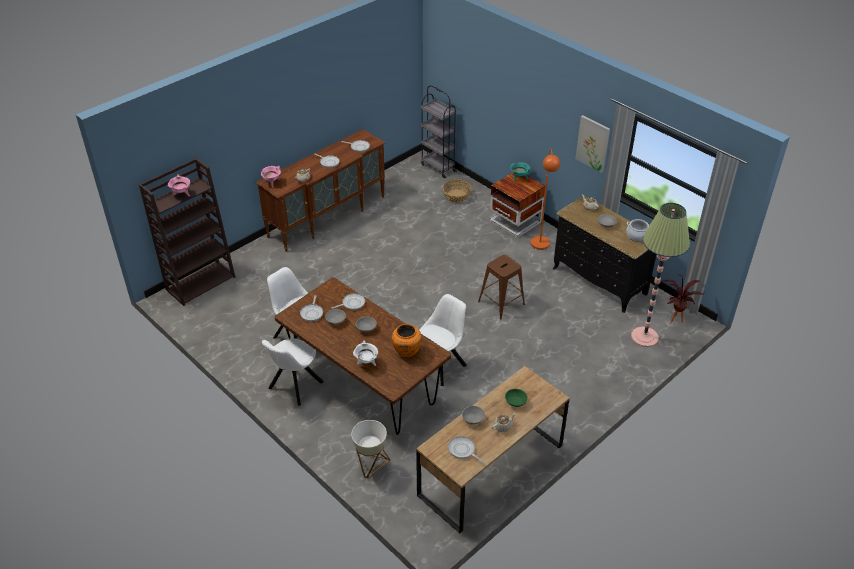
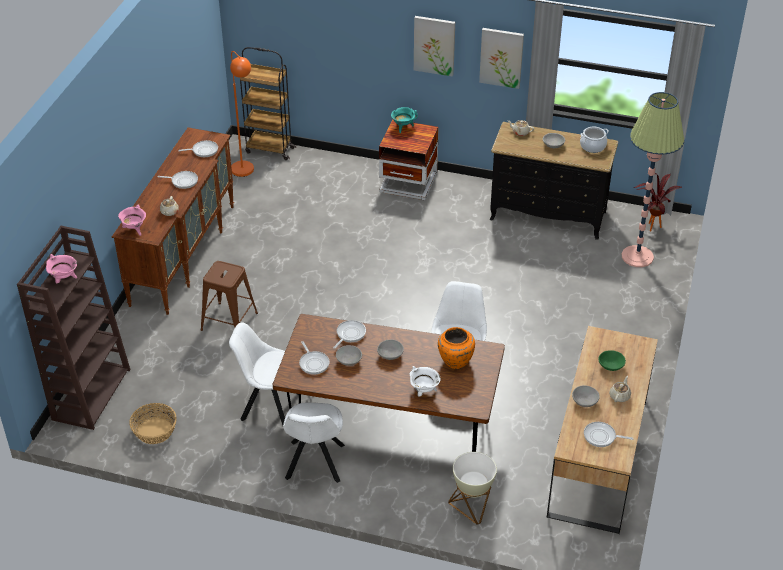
camera: 30 degrees left, 0 degrees up
(438, 168) = (269, 150): grey cart -> brown cart
(456, 196) = (318, 176): basket -> basket (154, 431)
(501, 303) = (466, 278): brown stool -> brown stool (229, 322)
(540, 247) = (459, 201): orange floor lamp -> orange floor lamp (245, 173)
(549, 120) = (434, 45): none -> picture

